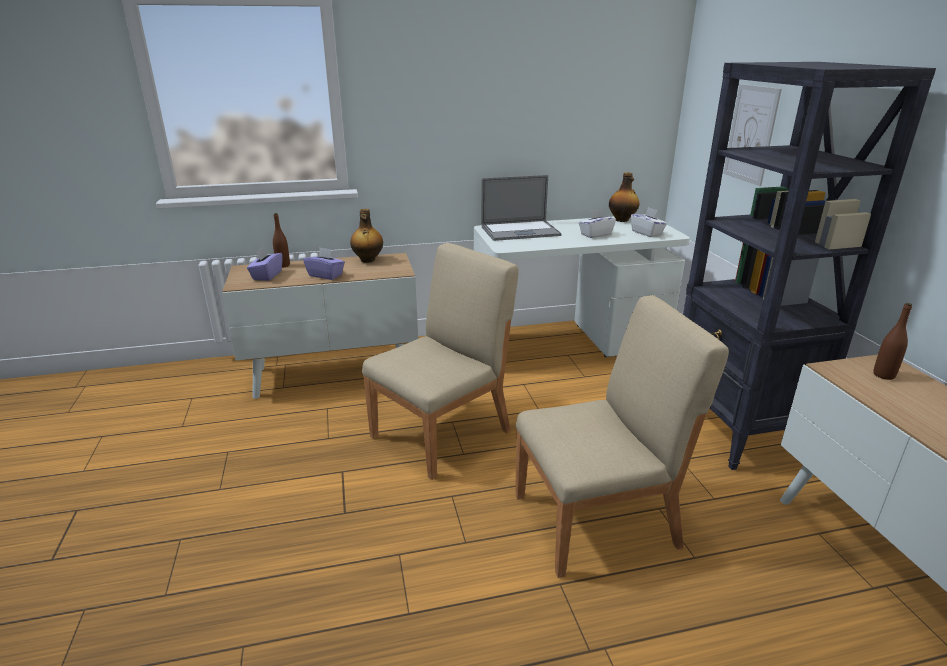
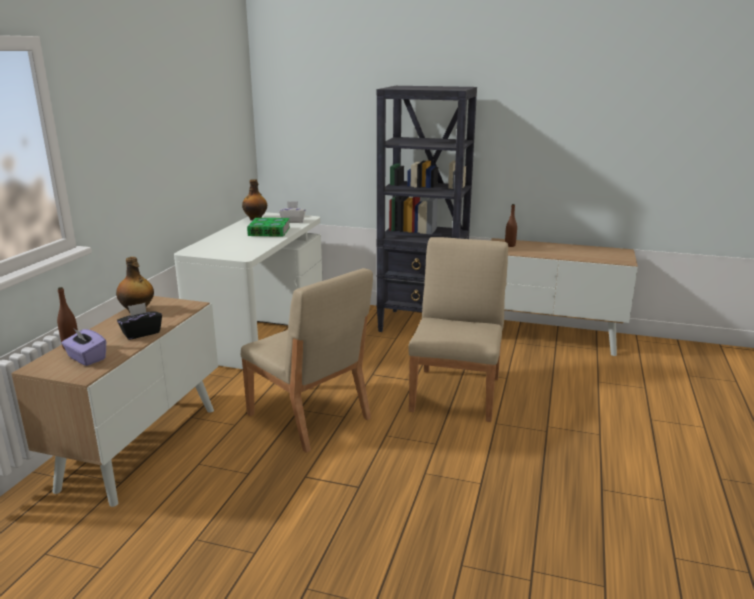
camera: 60 degrees left, 5 degrees down
(326, 275) = (141, 333): purple tissue box -> black tissue box
(443, 433) = (309, 417): beige chair -> beige chair turned 150 degrees clockwise
(520, 231) = (218, 245): laptop -> none
(595, 234) = (269, 231): white tissue box -> book
(751, 134) = (343, 135): picture -> none

